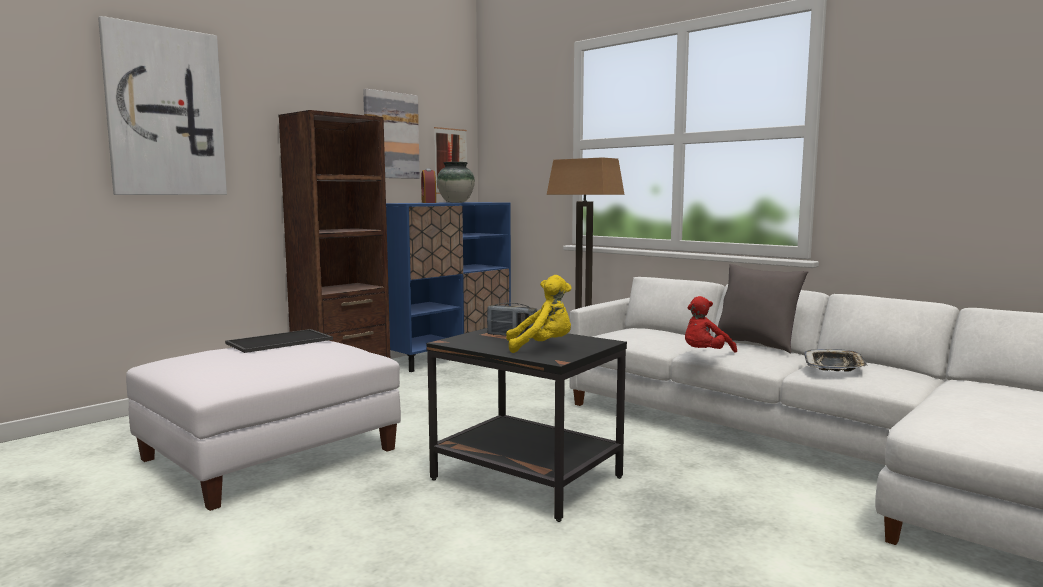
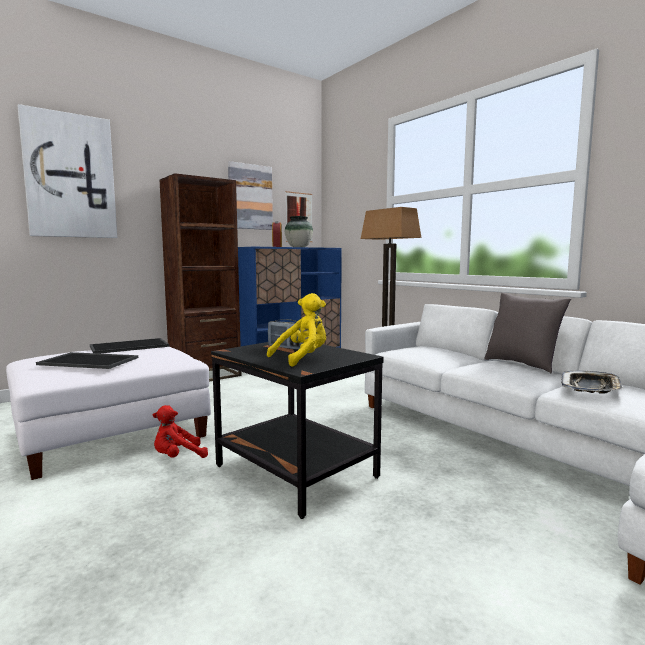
camera: 10 degrees right, 0 degrees up
(253, 361) = (90, 361): none -> tray
(542, 347) = (302, 358): yellow plush toy -> yellow plush toy turned 45 degrees counterclockwise
(705, 354) = (469, 371): red plush toy -> red plush toy (178, 457)

